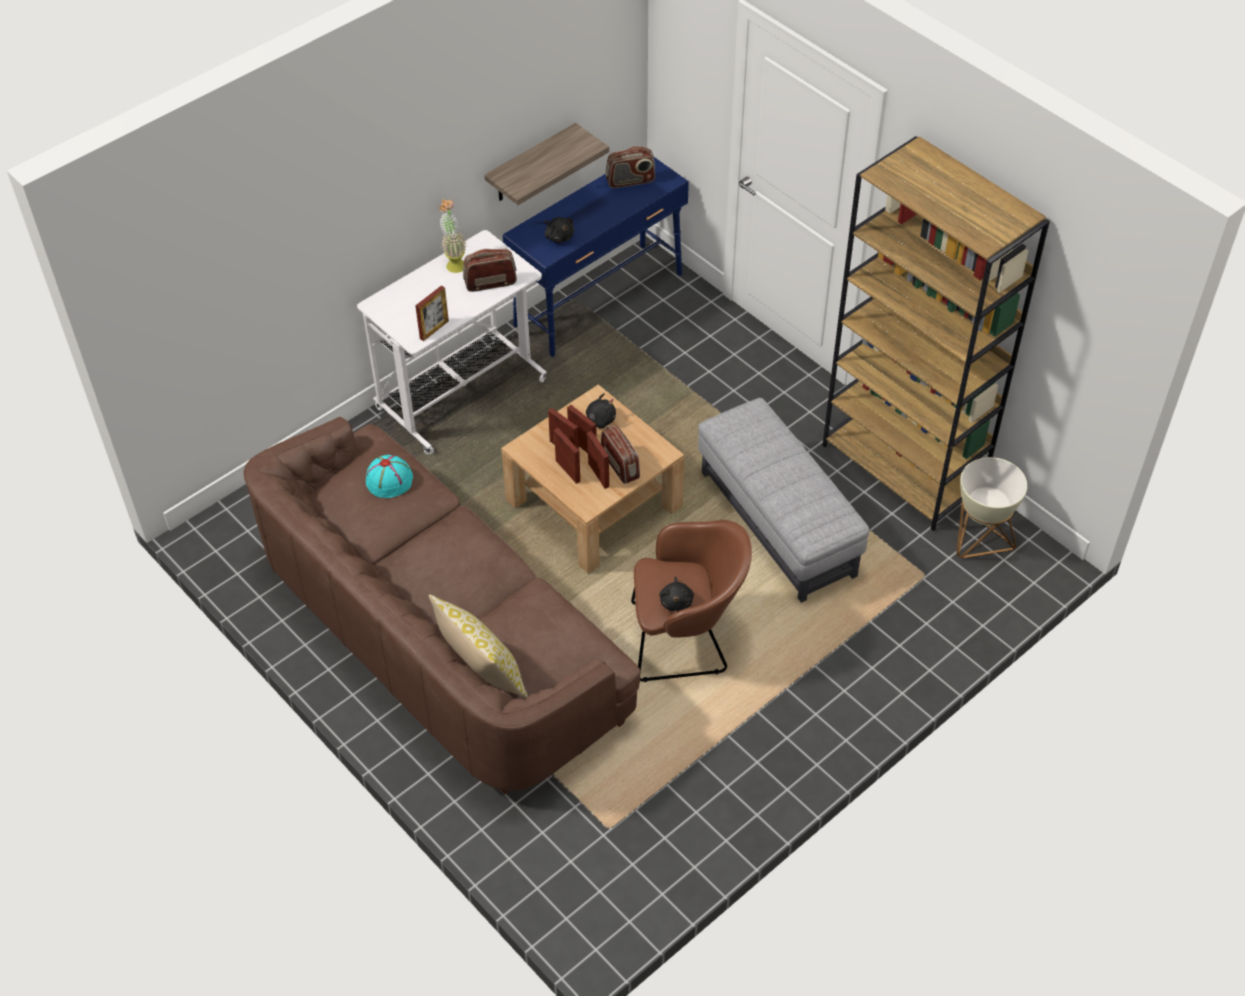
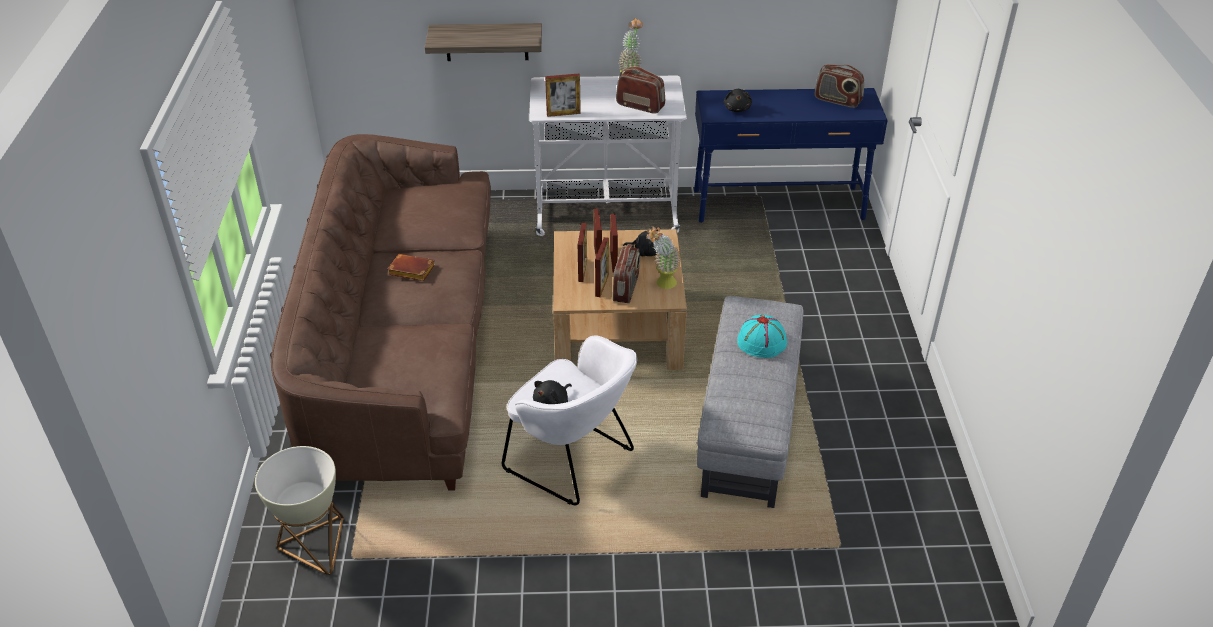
camera: 40 degrees right, 10 degrees down
(389, 480) = (447, 205): turquoise hat -> turquoise hat (762, 342)
(437, 563) = (410, 271): none -> brown book
(482, 673) = (348, 360): pillow -> none
(531, 164) = (743, 37): shelf -> shelf (486, 42)
(643, 445) = (662, 284): none -> potted plant
(685, 640) = (574, 463): brown armchair -> white armchair
(904, 468) = (913, 451): brown bookcase -> none
(979, 540) = (926, 551): planter -> planter (314, 545)

